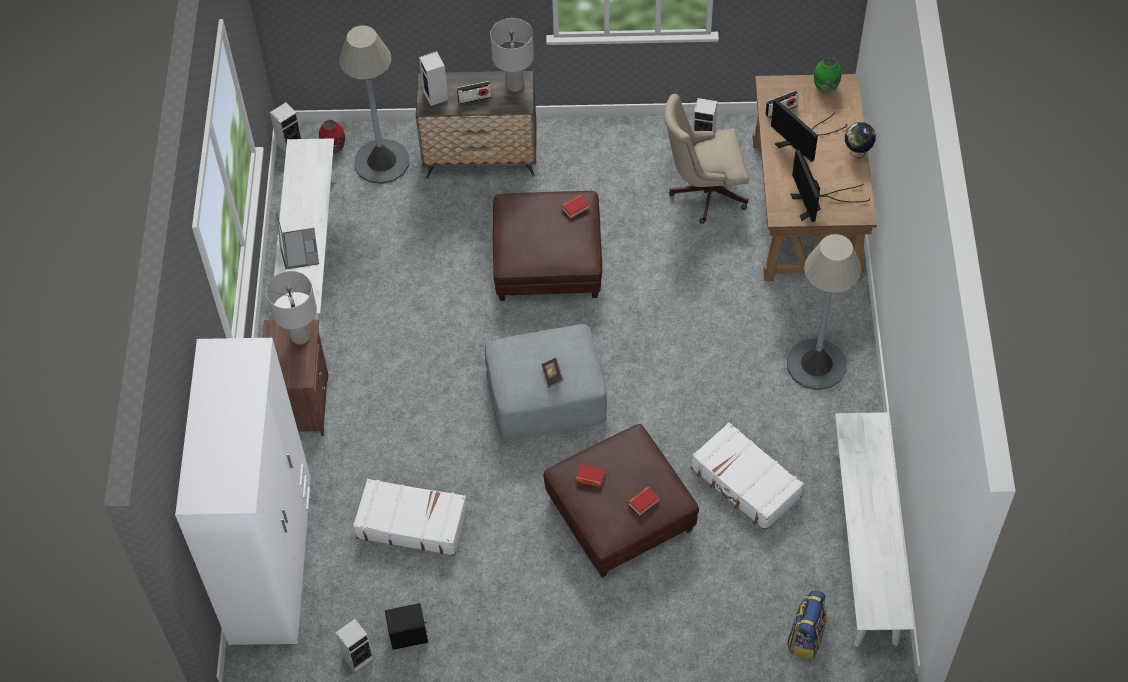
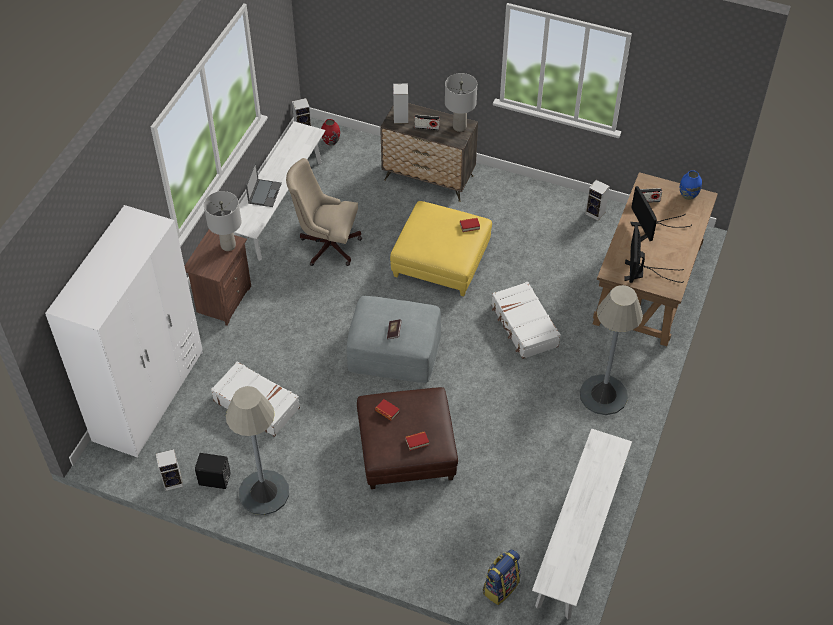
camera: 20 degrees right, 5 degrees down
(382, 162) = (358, 160): grey floor lamp -> grey floor lamp (264, 493)
(548, 261) = (441, 260): brown ottoman -> yellow ottoman
(703, 192) = (577, 249): beige office chair -> beige office chair (326, 245)
(745, 483) = (509, 460): white suitcase -> white suitcase (524, 326)
(825, 88) = (688, 195): green vase -> blue vase
(857, 152) = (690, 247): globe -> none

